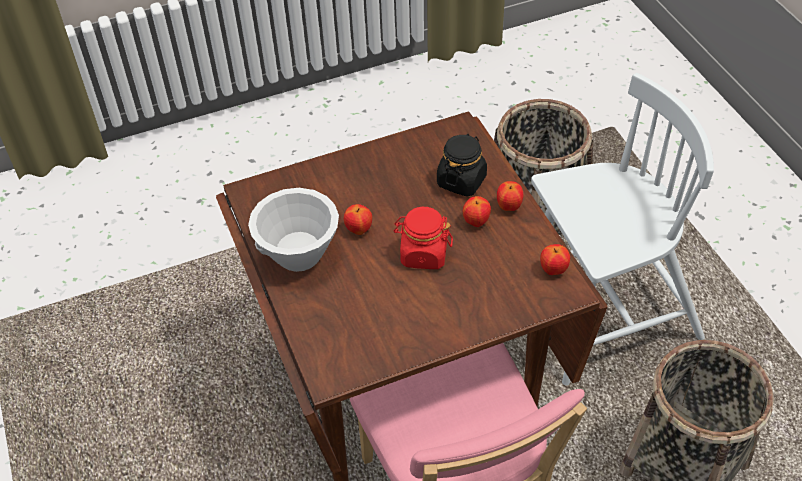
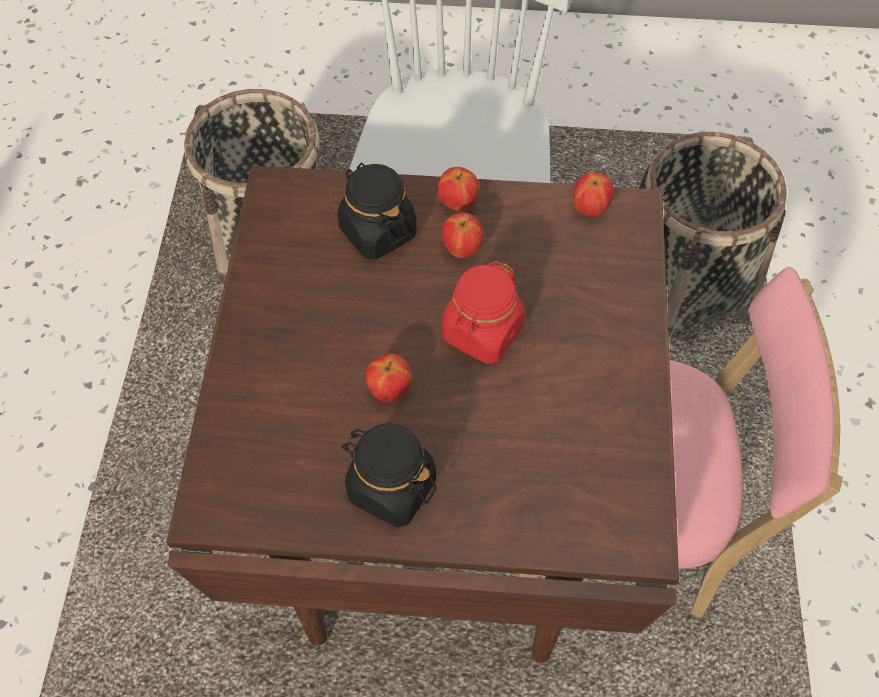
camera: 65 degrees left, 10 degrees up
(299, 255) = (391, 488): white bowl -> black jar

